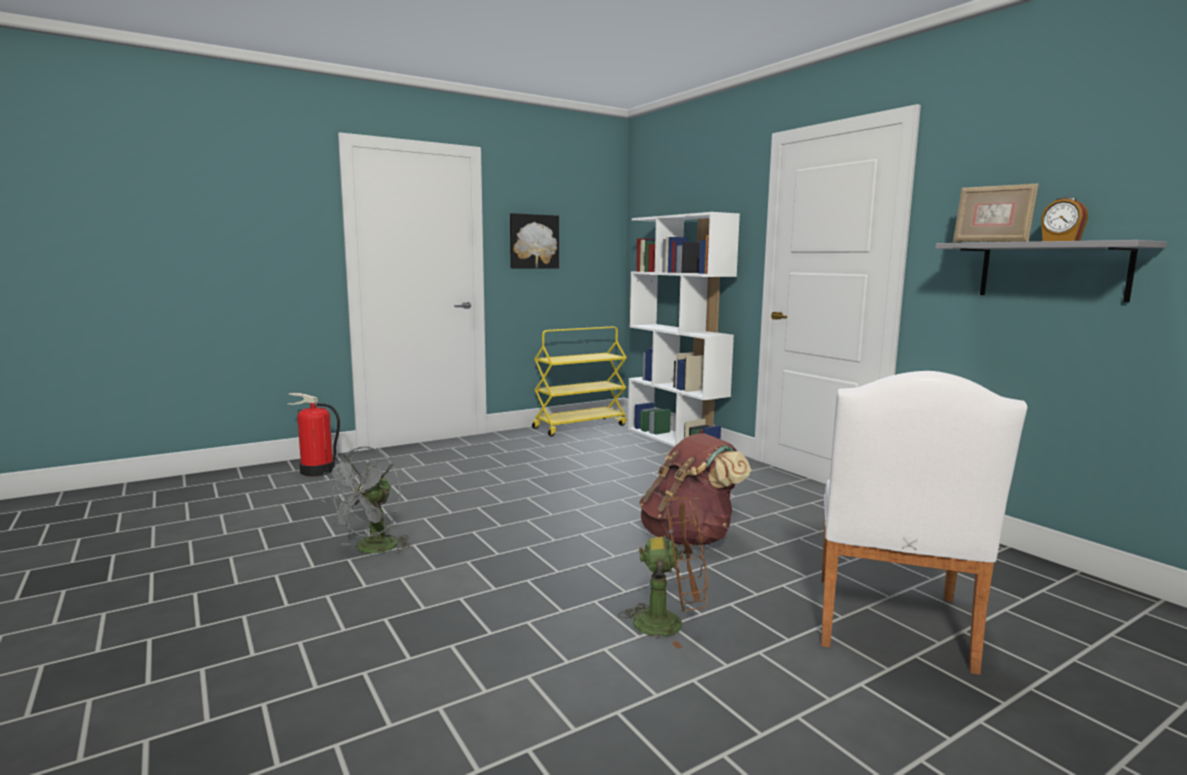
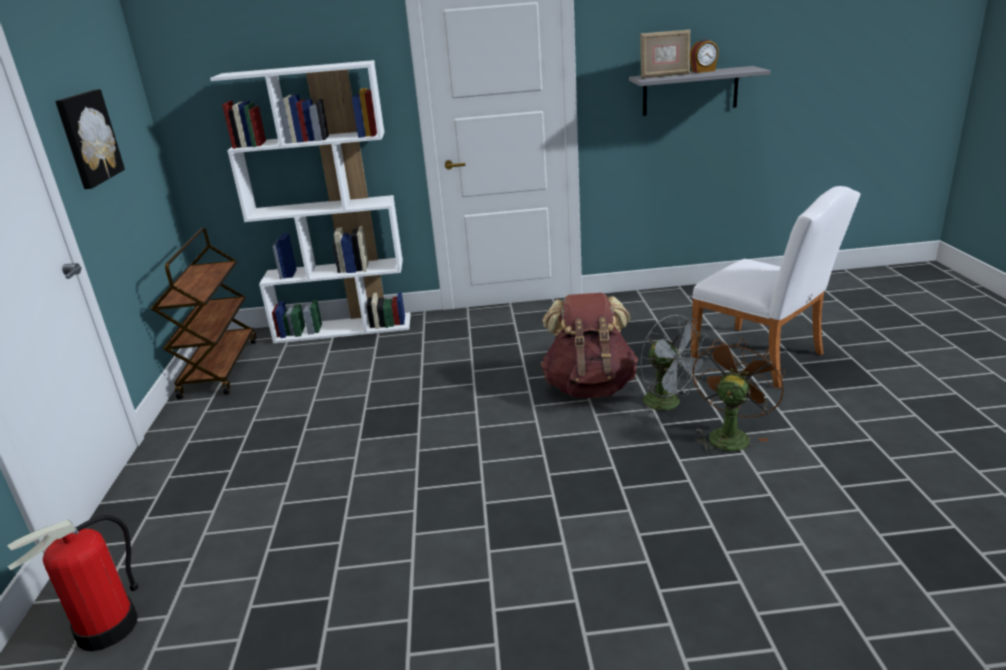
camera: 60 degrees left, 15 degrees up
(371, 550) = (480, 587): grey fan -> grey fan (669, 404)
(580, 426) = (219, 368): yellow cart -> brown cart

